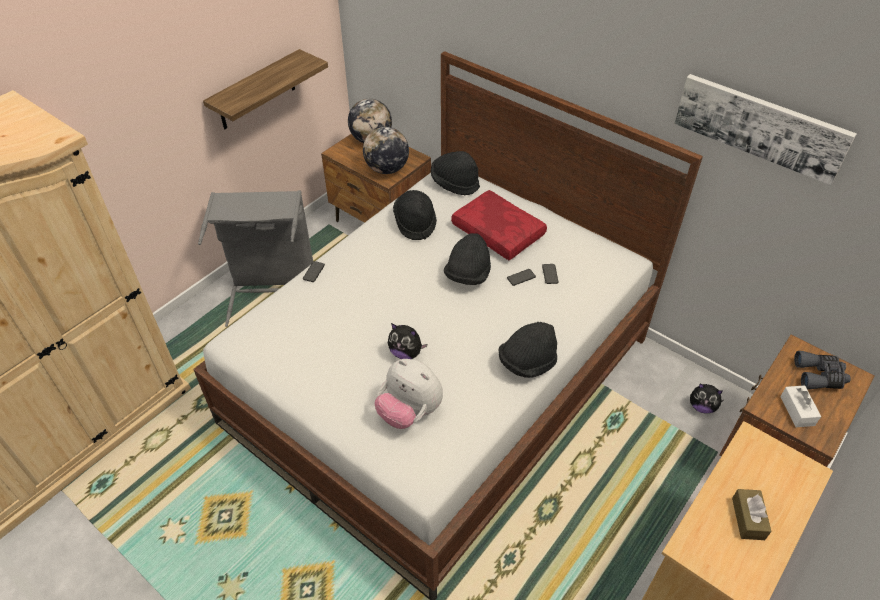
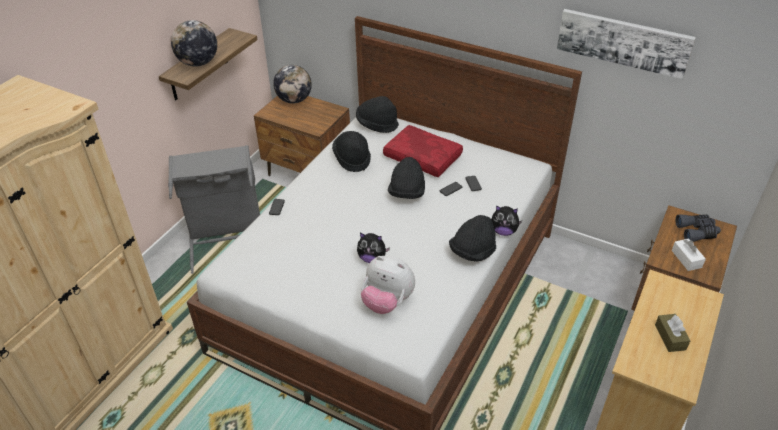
camera: 10 degrees left, 5 degrees down
(387, 169) = (314, 121): globe -> globe (198, 63)
(701, 406) = (607, 279): plush toy -> plush toy (503, 231)

